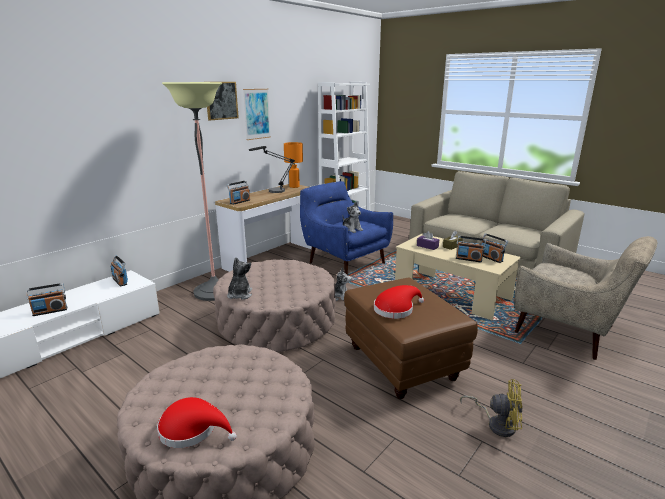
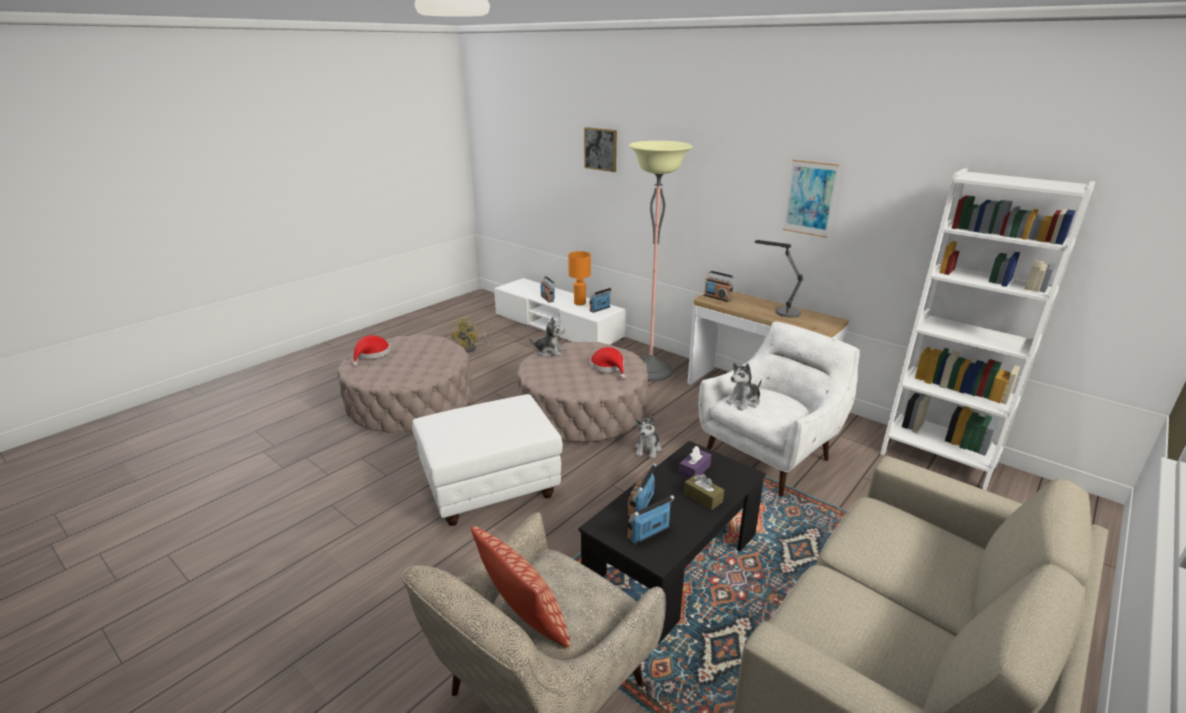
camera: 90 degrees right, 5 degrees up
(221, 100) = (756, 169): picture -> picture (601, 149)
(294, 186) = (823, 322): orange table lamp -> orange table lamp (580, 303)
(344, 262) = (770, 455): blue armchair -> white armchair
(396, 309) = (470, 416): red hat -> red hat (609, 367)
(401, 363) = (491, 489): brown ottoman -> white ottoman
(451, 294) = (673, 562): beige coffee table -> black coffee table
(497, 424) = (374, 542): yellow fan -> yellow fan (471, 348)
(586, 282) = (525, 623): none -> pillow

